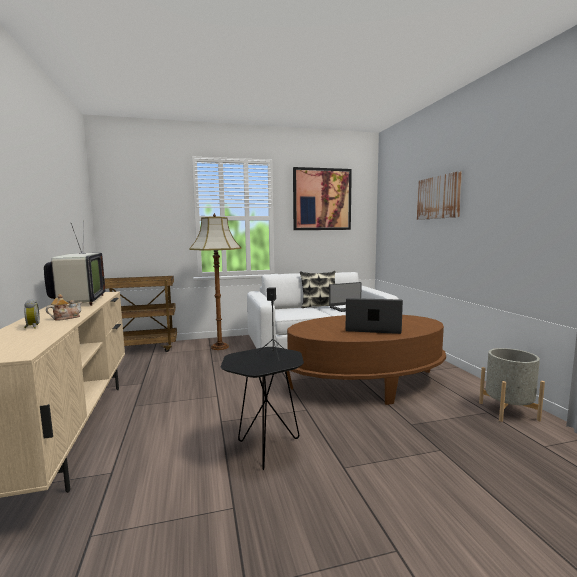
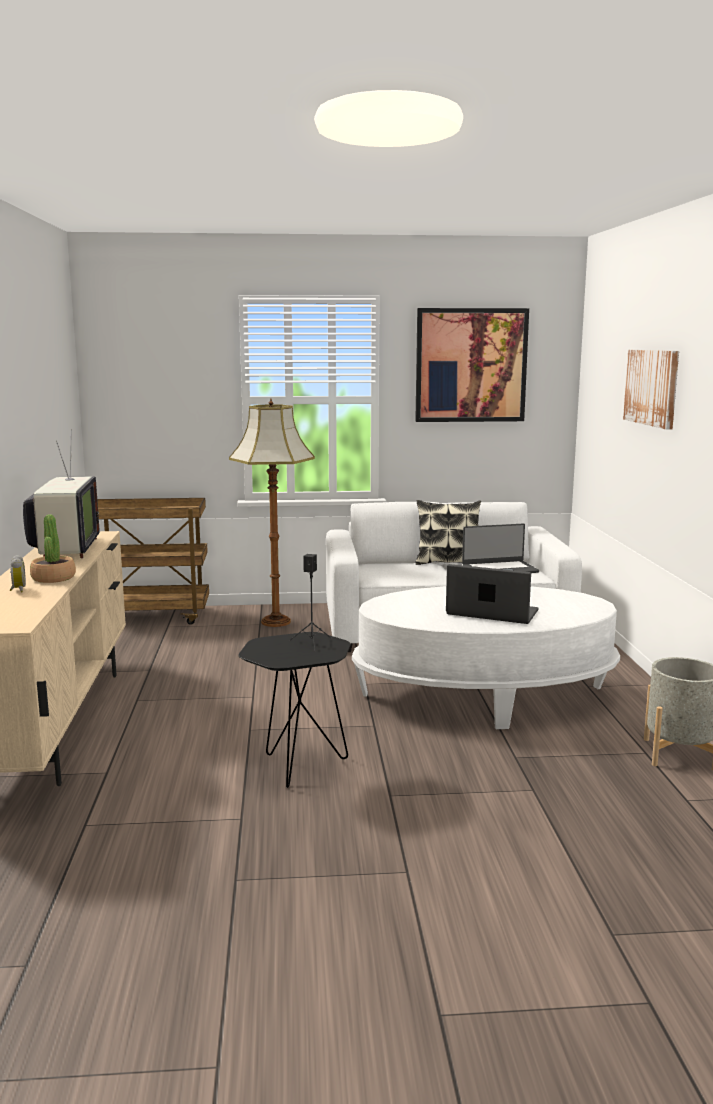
camera: 10 degrees right, 5 degrees up
(65, 318) = (53, 578): teapot -> potted plant
(365, 383) = (484, 696): brown coffee table -> white coffee table

